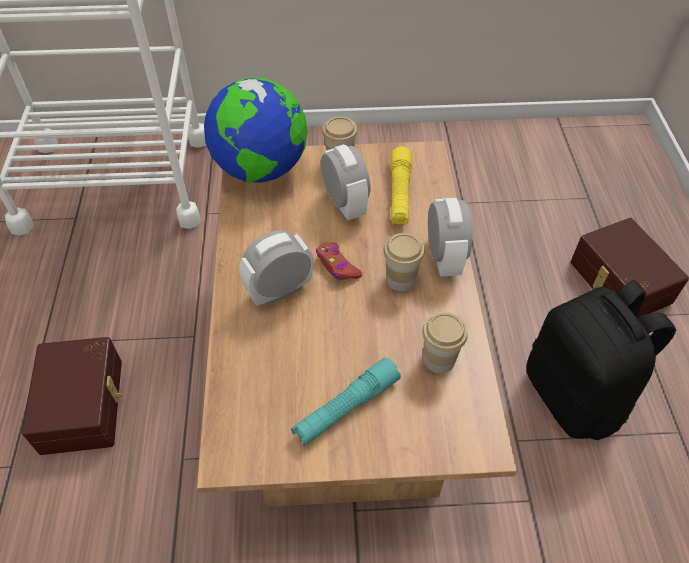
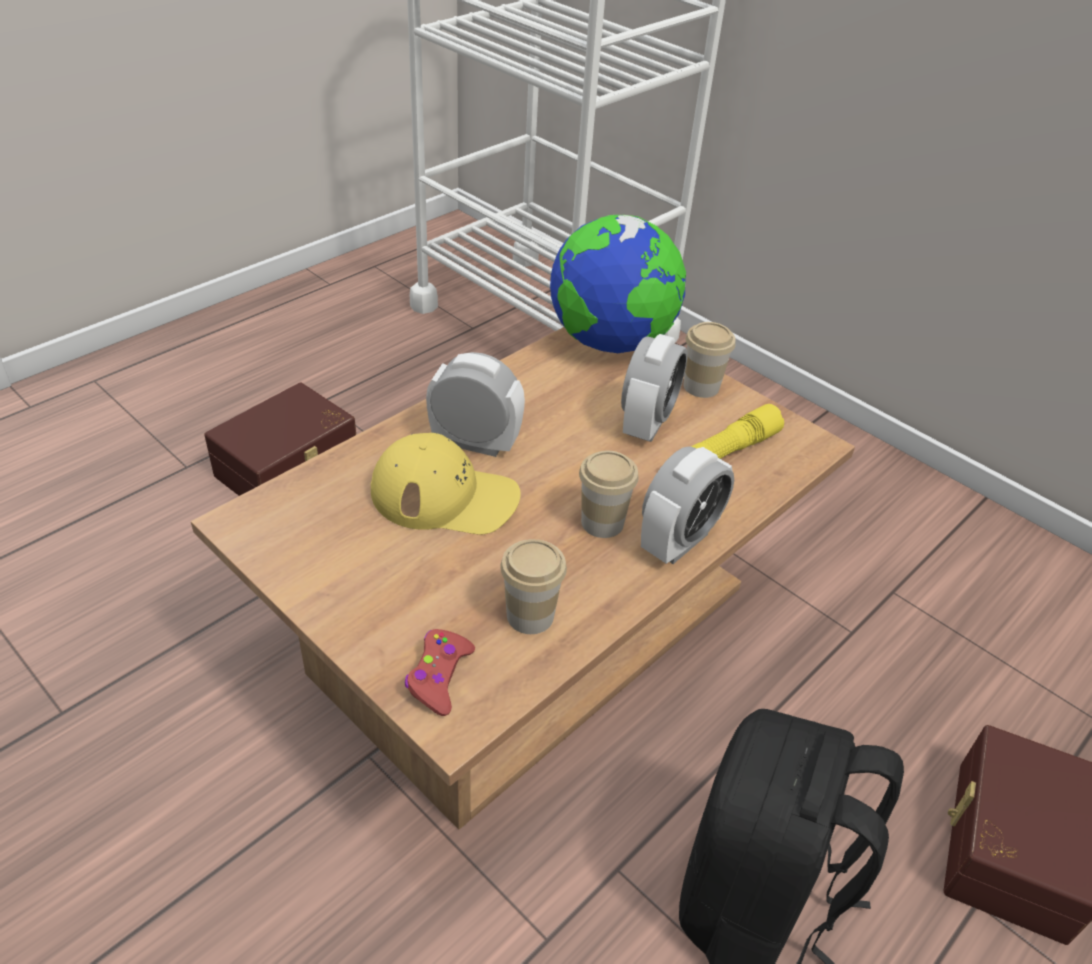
camera: 45 degrees right, 10 degrees down
(310, 335) = (445, 496): none -> yellow cap
(337, 266) = (558, 464): red game controller -> red game controller (439, 677)
(346, 407) = (384, 574): turquoise flashlight -> none

